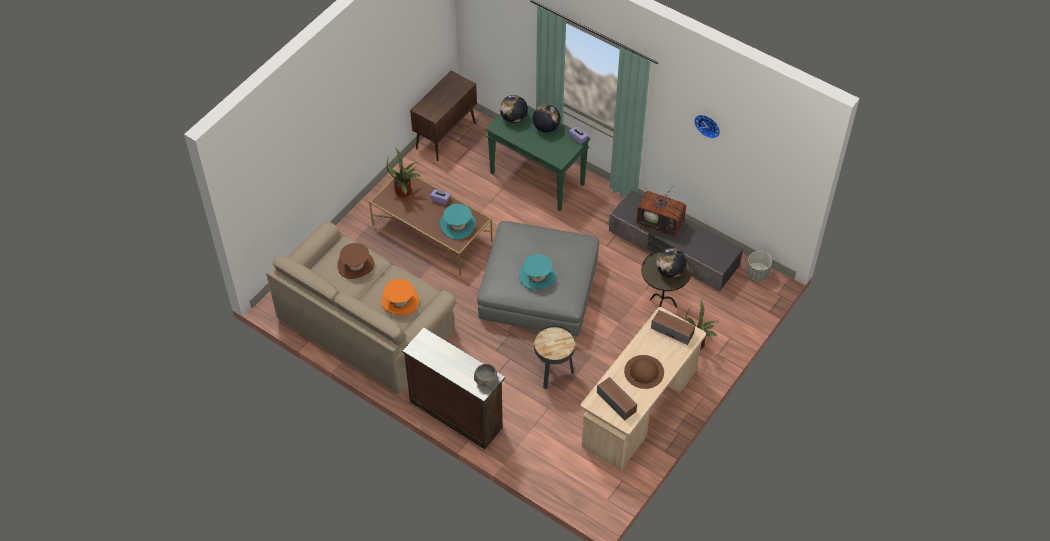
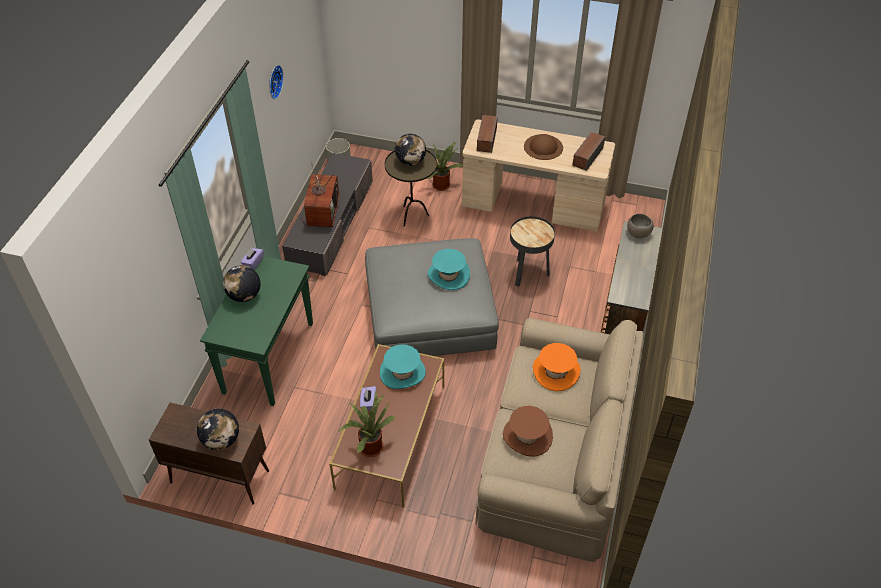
camera: 110 degrees left, 5 degrees down
(513, 118) = (236, 331): globe -> globe (221, 440)

